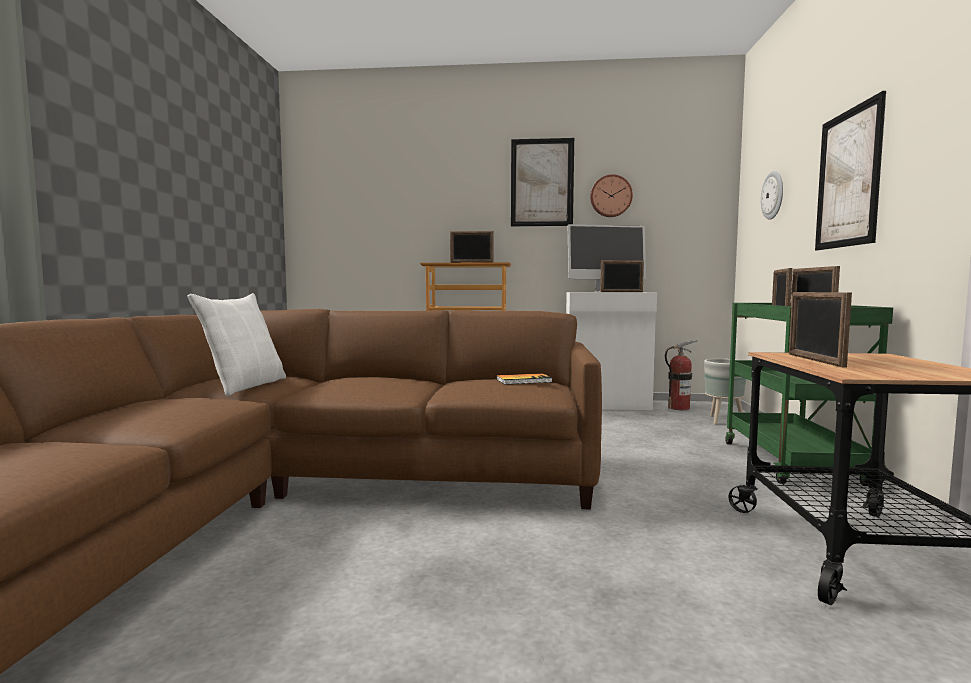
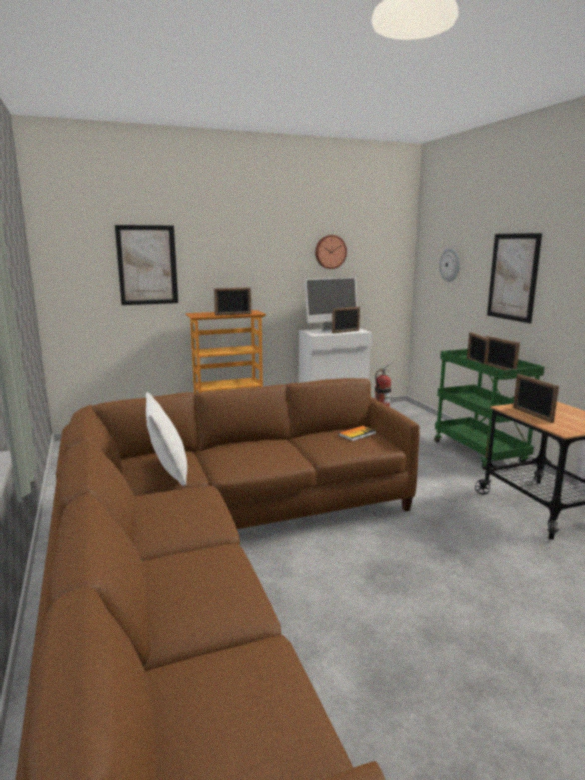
camera: 25 degrees left, 10 degrees up
(542, 182) = (278, 240): picture -> picture (147, 265)
(723, 421) = (417, 421): grey planter -> none

